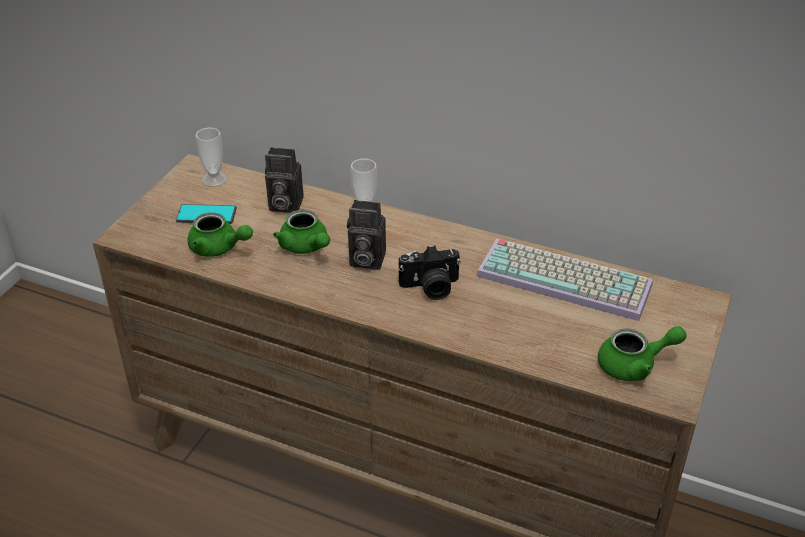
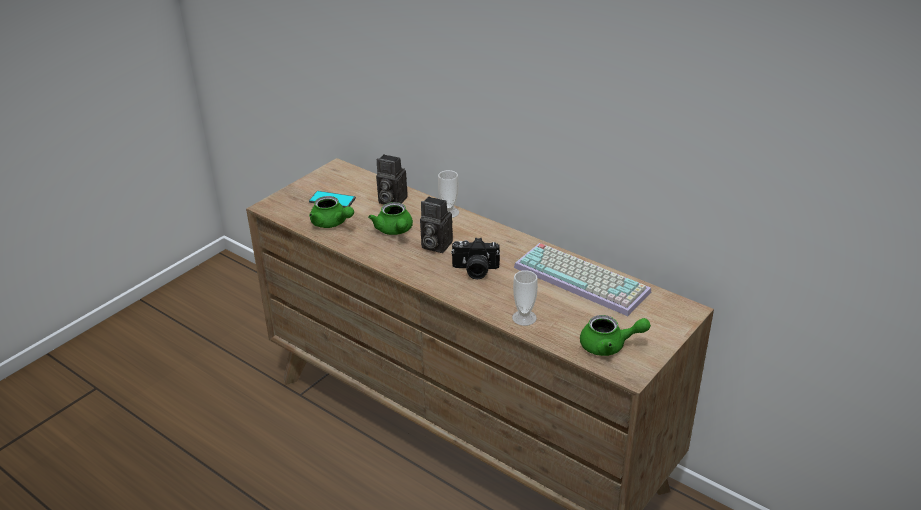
camera: 15 degrees right, 5 degrees down
(214, 179) = (347, 177): cup -> cup (524, 318)

